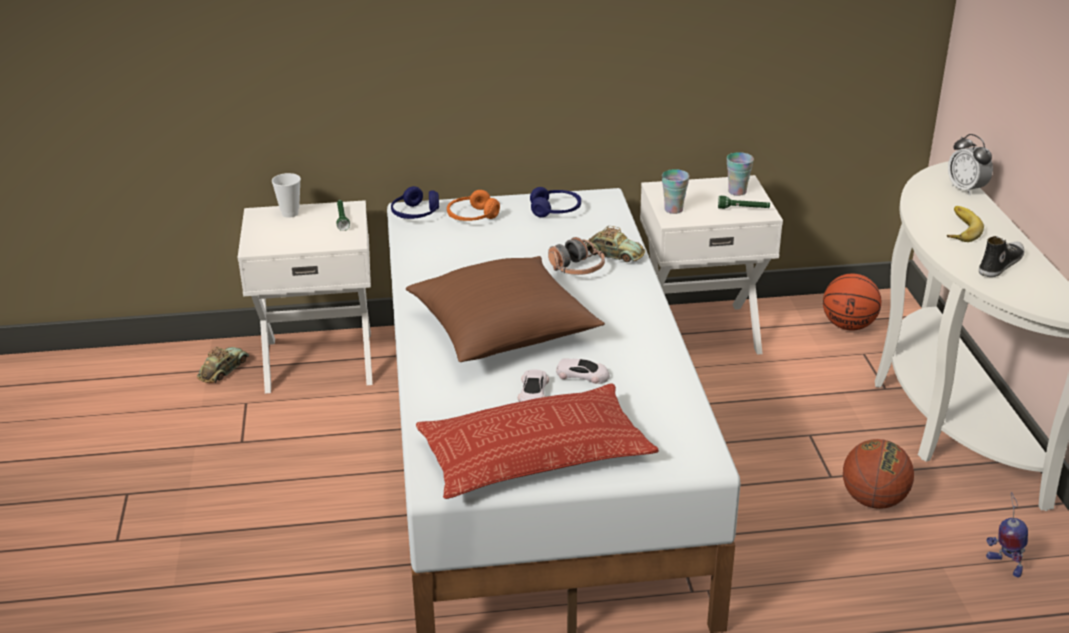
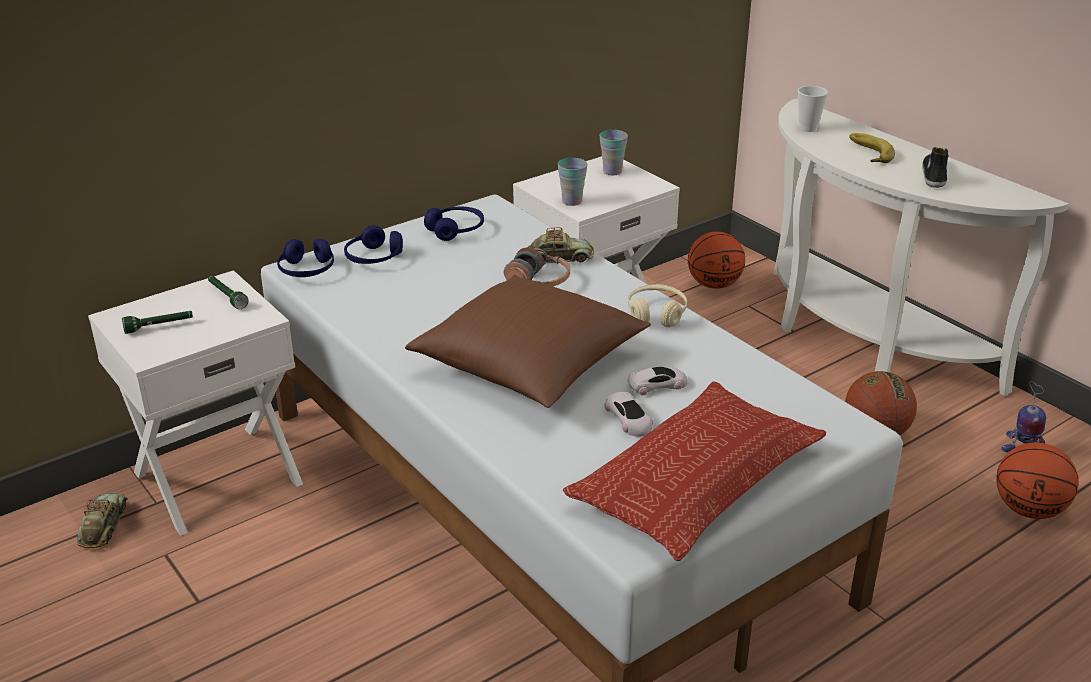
camera: 30 degrees left, 0 degrees up
(290, 213) = (155, 306): cup -> cup (808, 128)
(472, 217) = (374, 258): orange headphones -> blue headphones
(643, 321) = (656, 314): none -> beige headphones
(743, 209) = (635, 186): green flashlight -> green flashlight (159, 327)
(957, 614) = (1028, 509): none -> basketball
(966, 189) = (834, 119): alarm clock -> none

